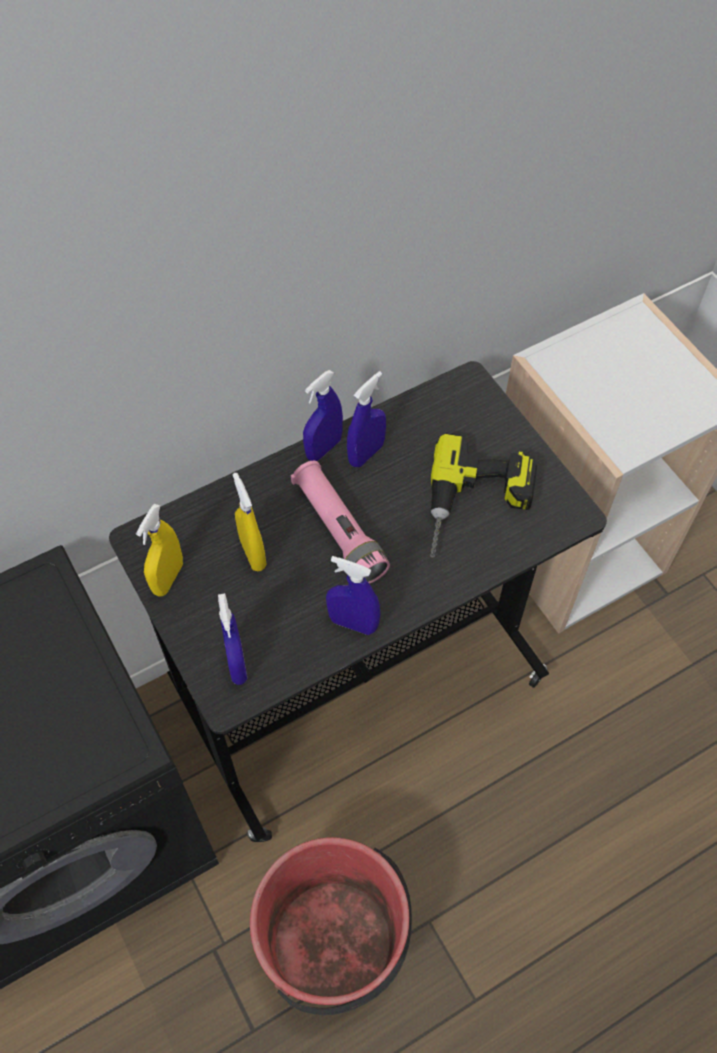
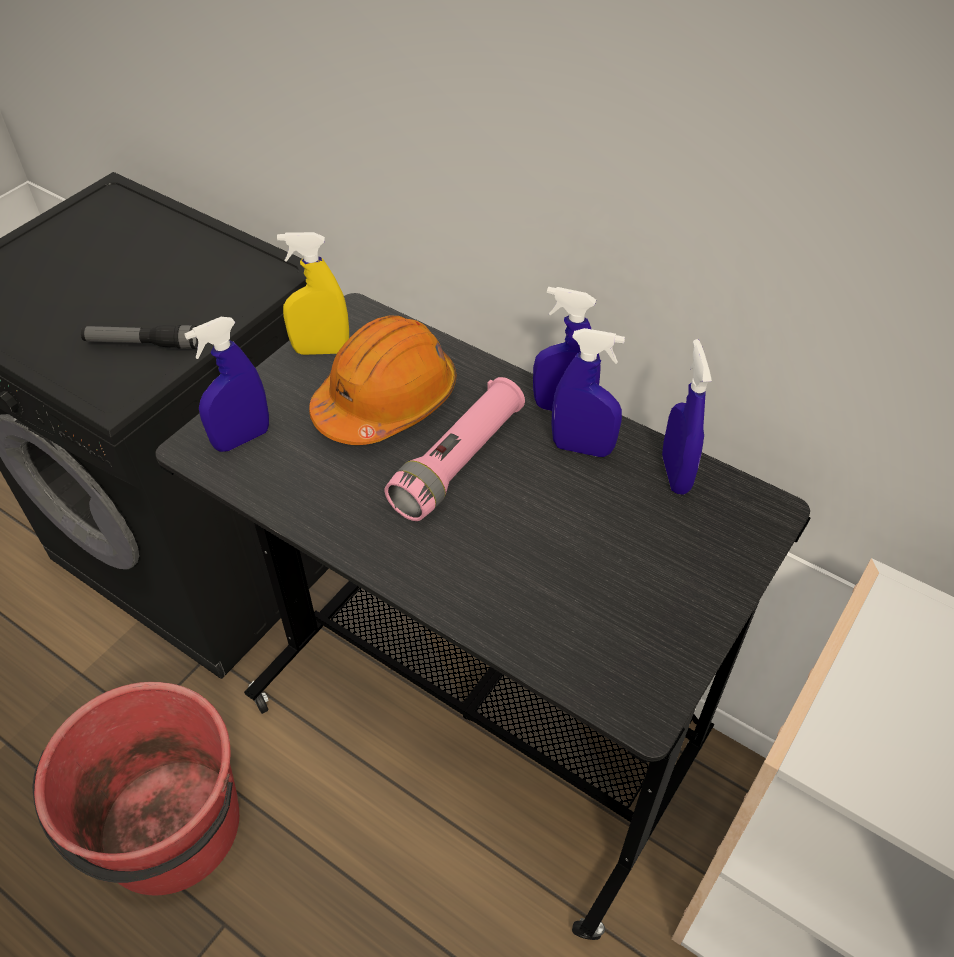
camera: 65 degrees right, 10 degrees down
(75, 711) = (142, 344): none -> flashlight
(253, 553) = (386, 401): yellow spray bottle -> orange hard hat
(353, 623) = (339, 519): blue spray bottle -> blue spray bottle (675, 474)
(477, 508) = (577, 587): power drill -> none

